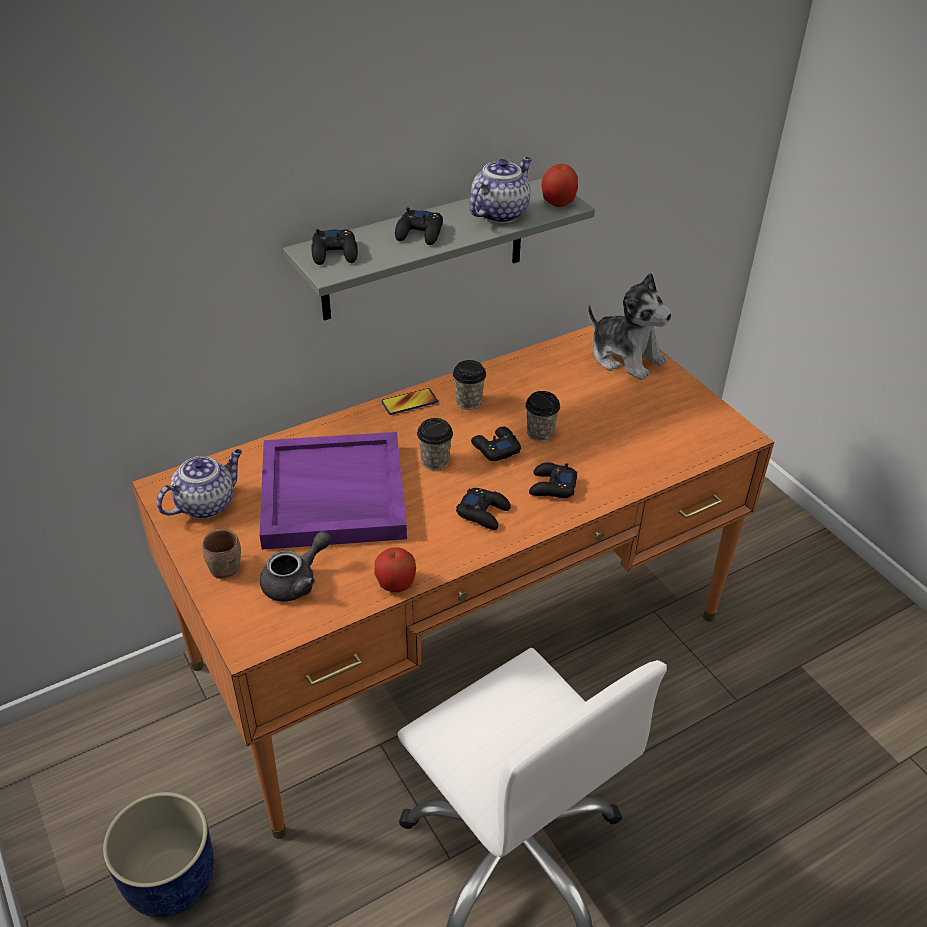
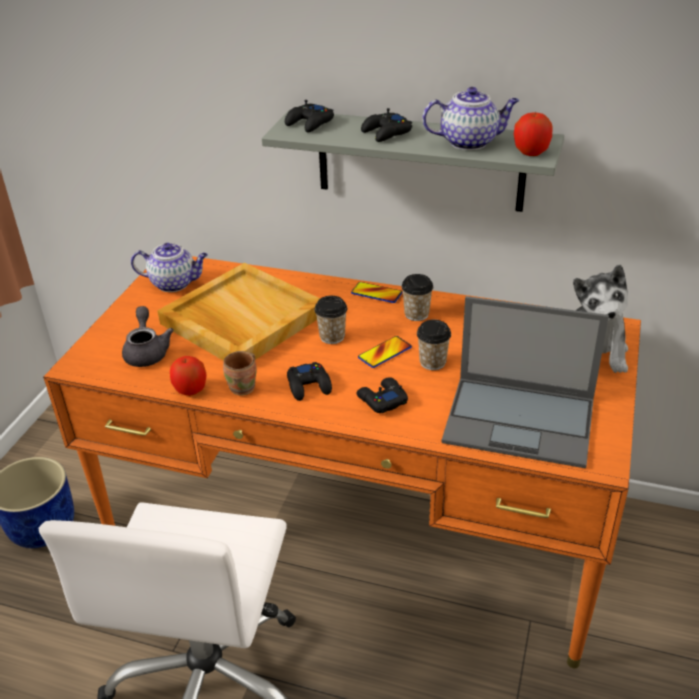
camera: 50 degrees right, 5 degrees down
(226, 567) = (129, 322): brown mug -> brown mug (245, 387)
(296, 581) = (147, 352): grey teapot -> grey teapot turned 105 degrees counterclockwise
(331, 496) = (241, 319): purple tray -> beige tray
(495, 448) = (384, 353): black game controller -> phone
(658, 438) = (521, 421): none -> laptop

